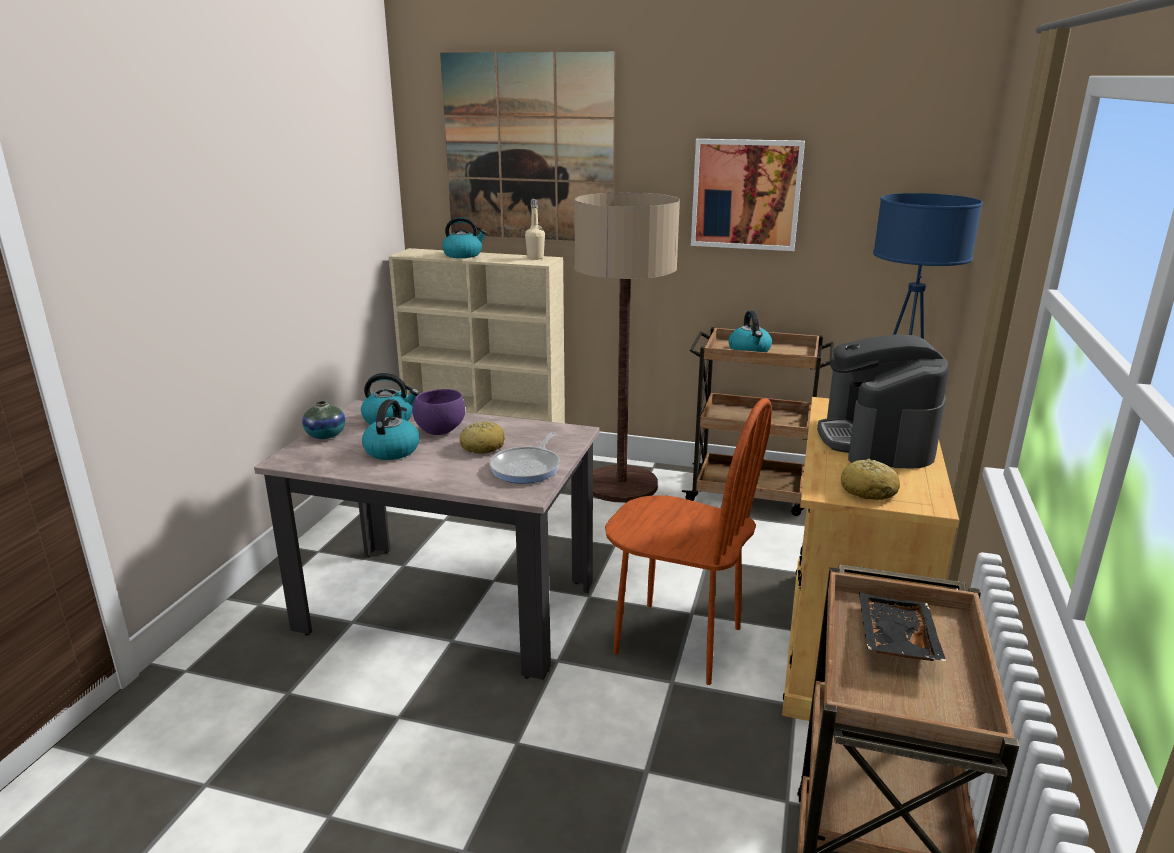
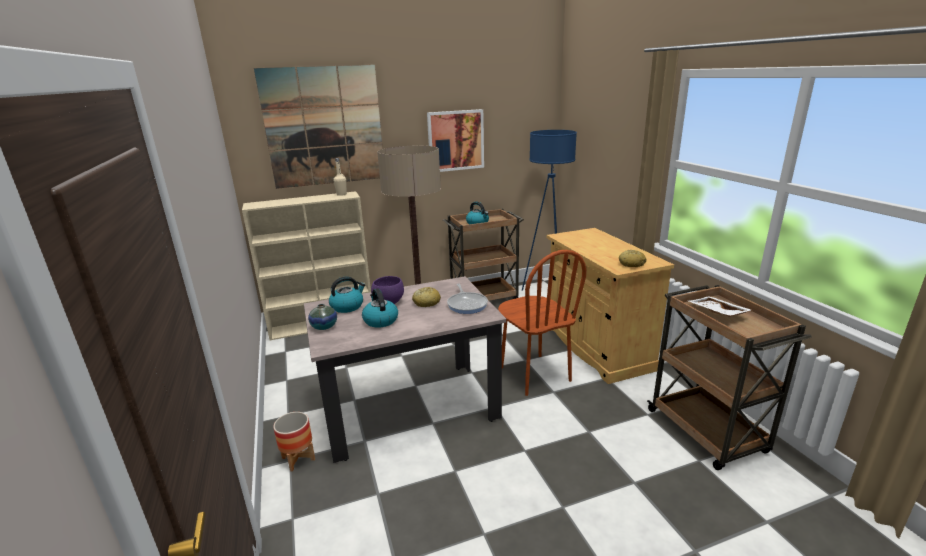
camera: 35 degrees left, 0 degrees up
(268, 607) = (298, 458): none -> planter
(463, 255) = (292, 200): kettle -> none
(677, 641) = (534, 374): brown chair -> brown chair turned 75 degrees clockwise
(876, 440) = (600, 245): coffee machine -> none
(893, 639) = (716, 312): black tray -> white tray

